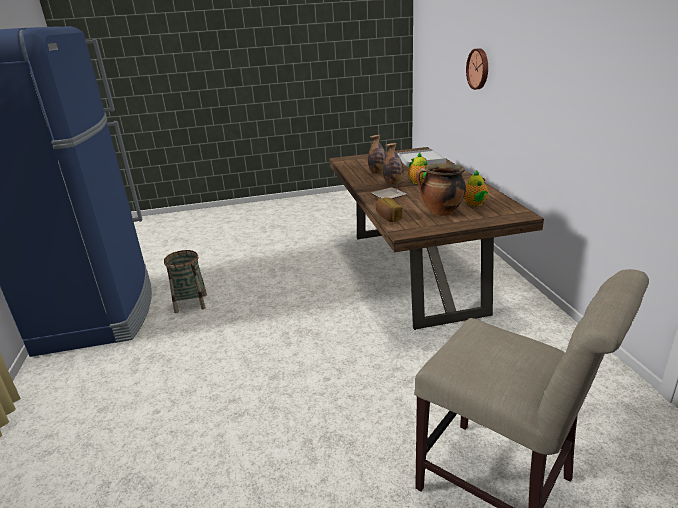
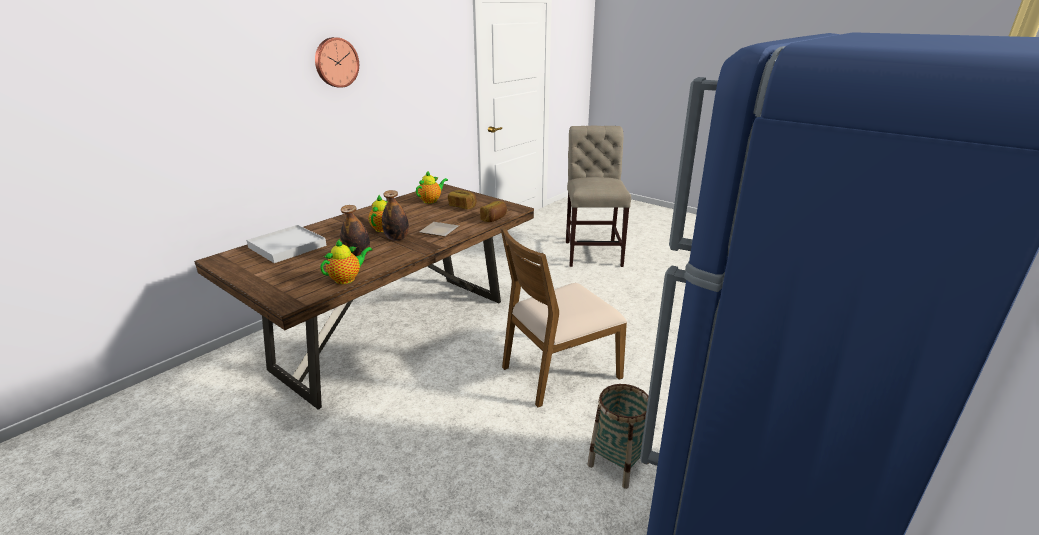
camera: 130 degrees left, 0 degrees up
(282, 318) = (559, 371): none -> brown chair
(348, 169) = (347, 279): none -> teapot
(441, 212) = (462, 206): cooking pot -> bread
(479, 69) = (202, 119): wall clock -> wall clock (336, 62)

